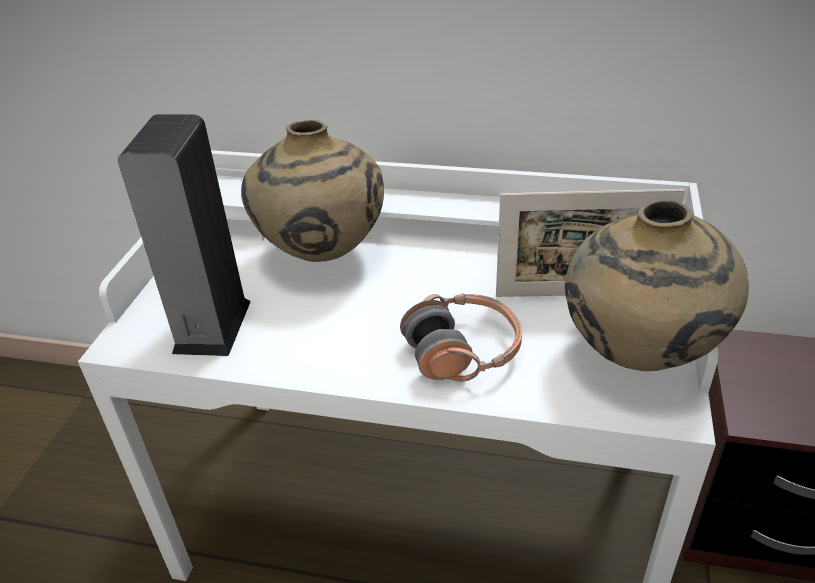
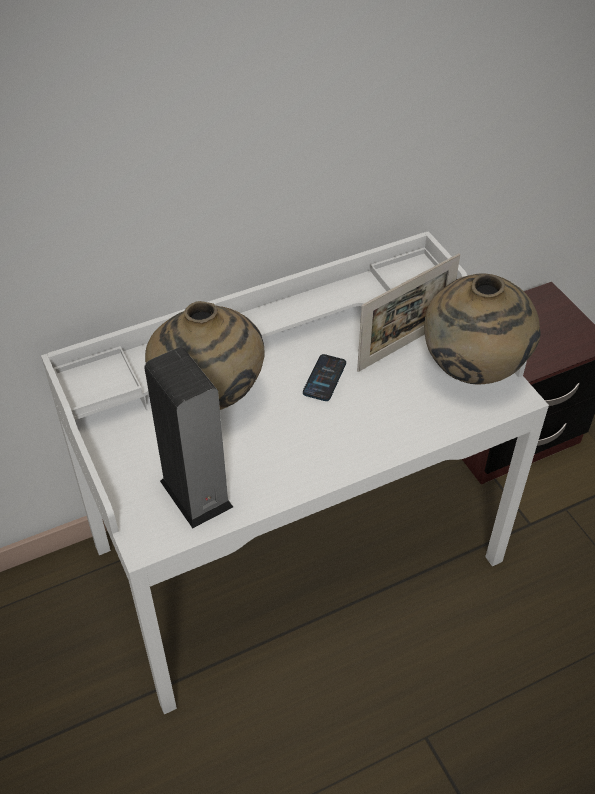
camera: 40 degrees left, 10 degrees up
(453, 287) = (324, 378): none -> phone
(463, 351) = (375, 421): headphones -> none

